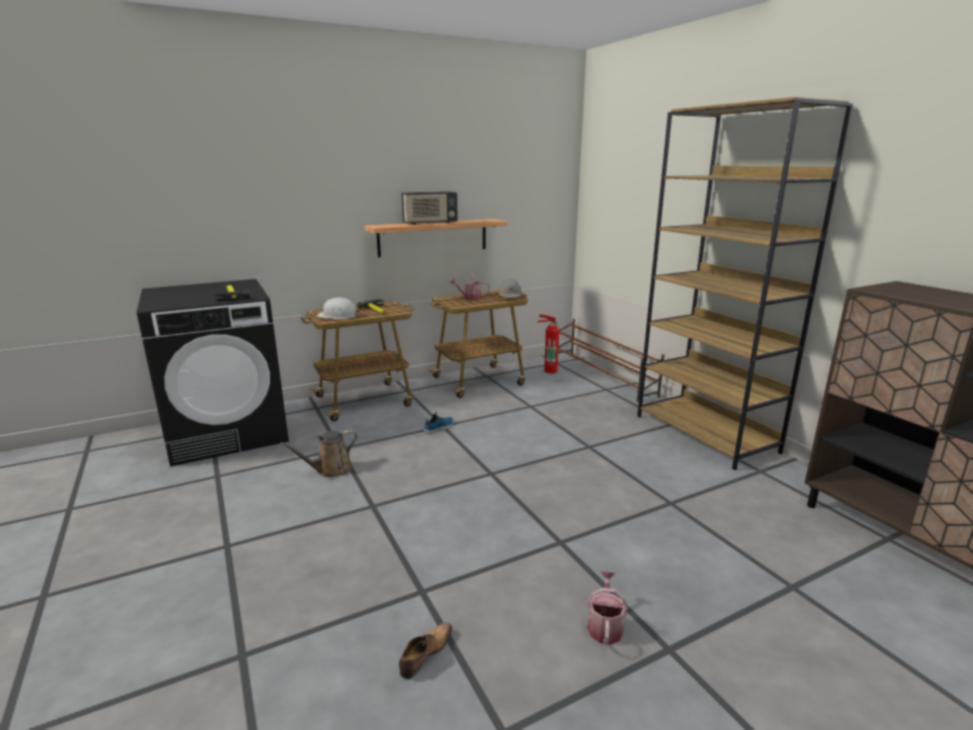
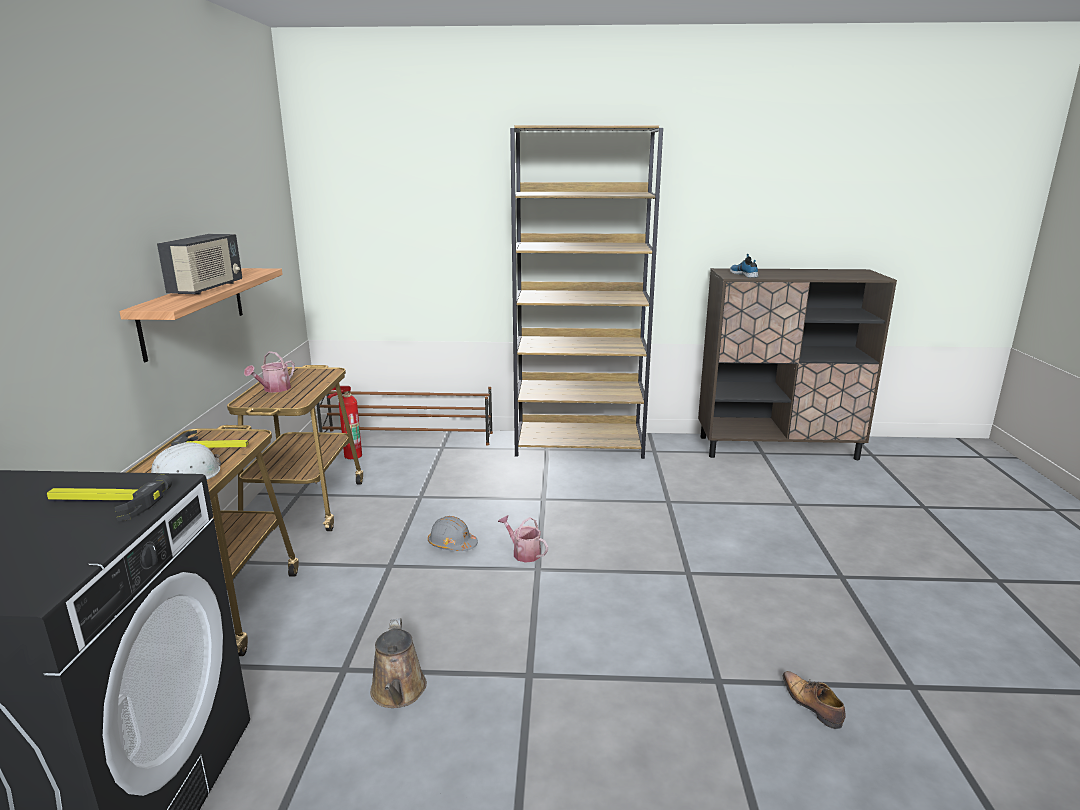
camera: 60 degrees left, 0 degrees up
(439, 428) = (391, 569): shoe -> shoe (744, 274)
(510, 297) = (319, 372): grey hard hat -> grey hard hat (452, 544)
(605, 625) = (807, 593): watering can -> watering can (523, 553)

